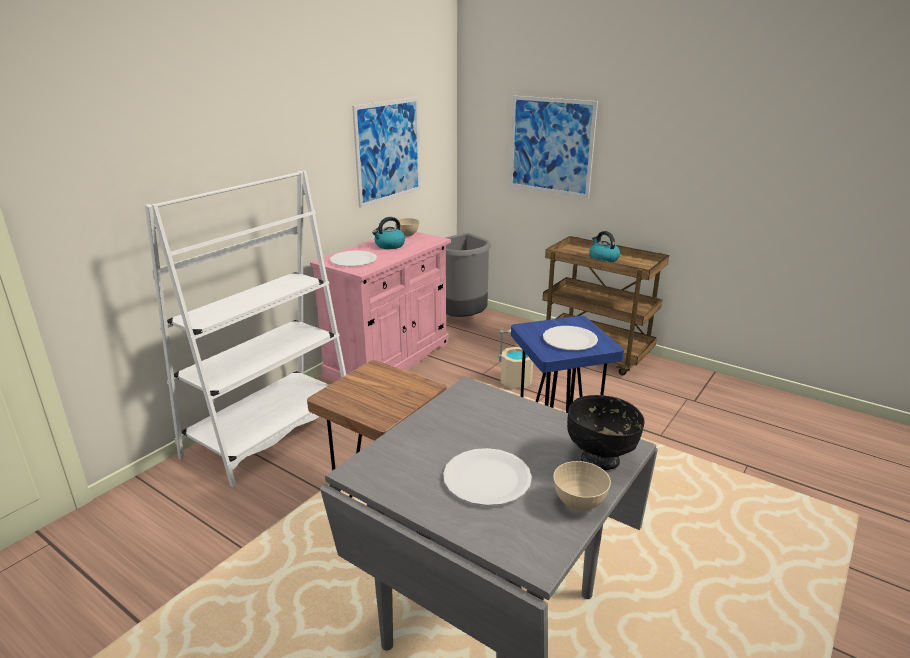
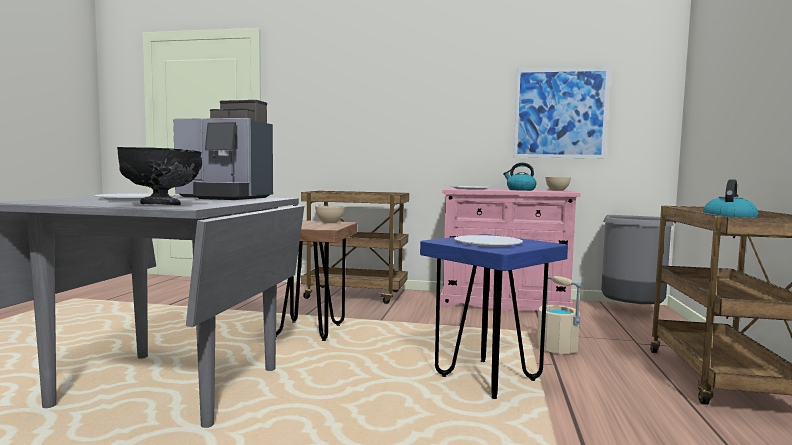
camera: 65 degrees right, 20 degrees down
(271, 433) = (356, 295): white bookcase -> brown cart
(458, 419) = (225, 197): none -> coffee machine
(551, 146) = (738, 93): picture -> none
(579, 503) = (92, 203): beige bowl -> beige bowl (330, 223)

